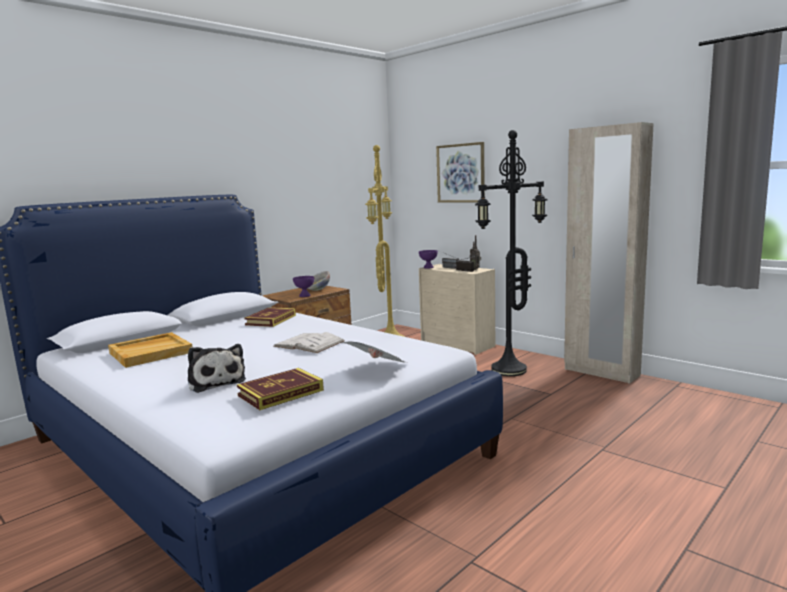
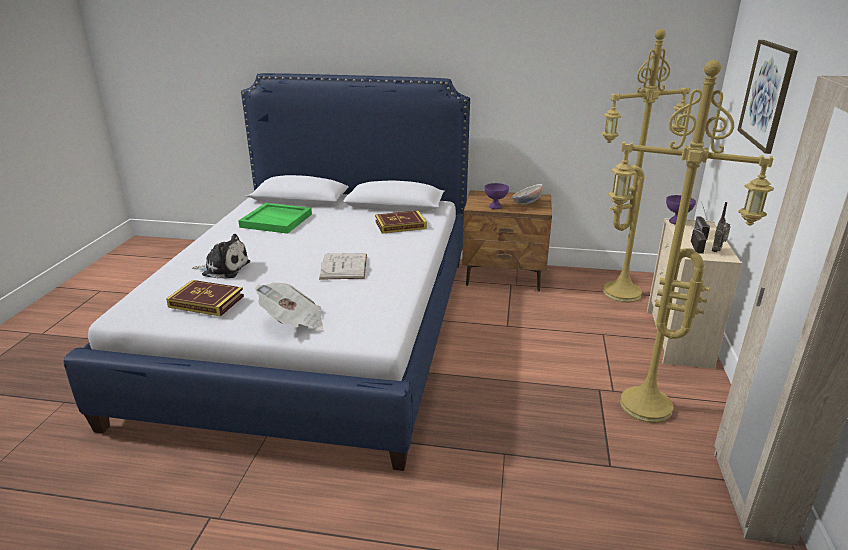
camera: 55 degrees right, 15 degrees up
(151, 352) = (277, 220): beige tray -> green tray
(216, 382) = (224, 269): plush toy -> plush toy turned 105 degrees counterclockwise
(509, 371) = (643, 407): black floor lamp -> yellow floor lamp

